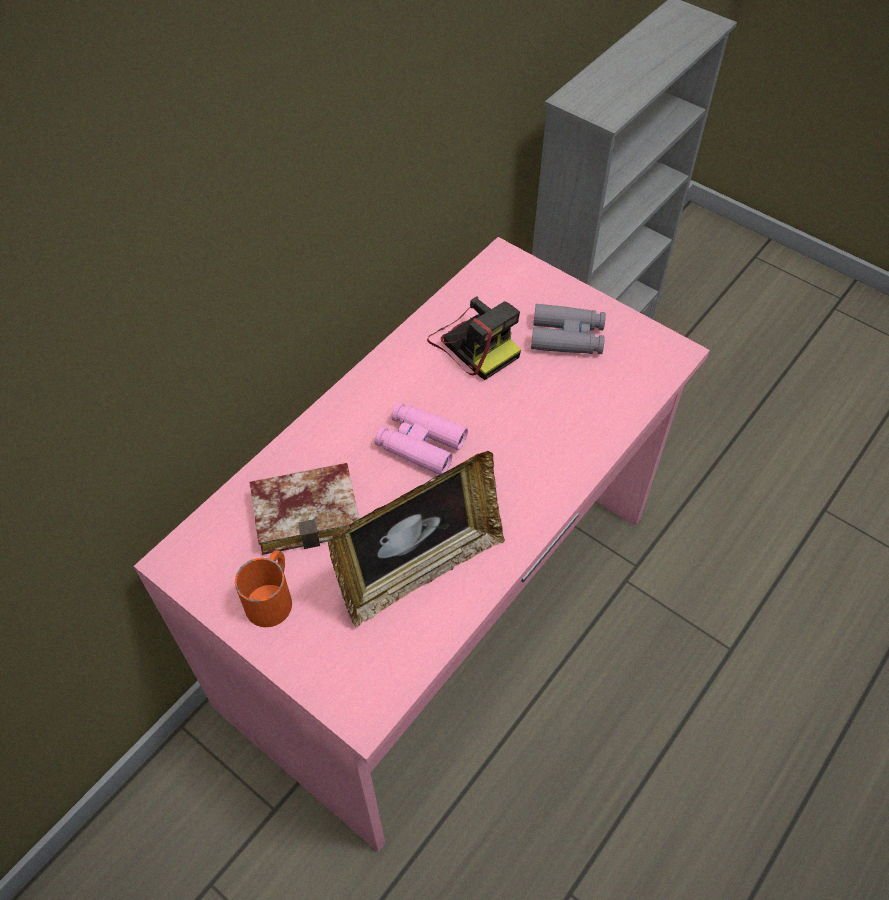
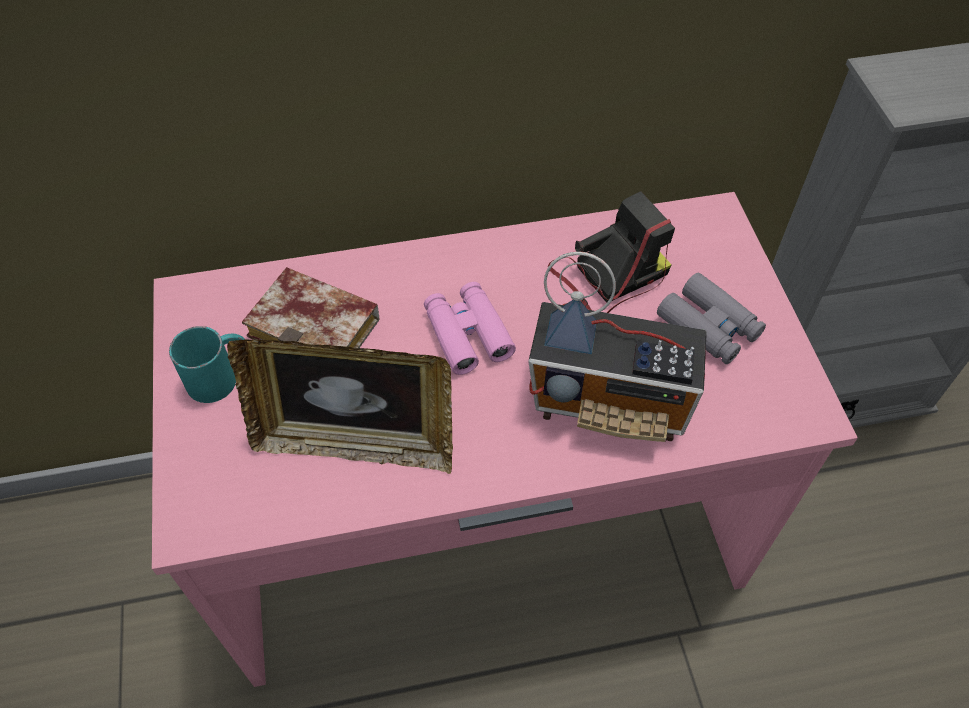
camera: 40 degrees right, 0 degrees up
(272, 596) = (221, 376): orange mug -> turquoise mug
(474, 343) = (608, 276): camera -> camera turned 120 degrees counterclockwise
(554, 424) = (611, 400): none -> radio

